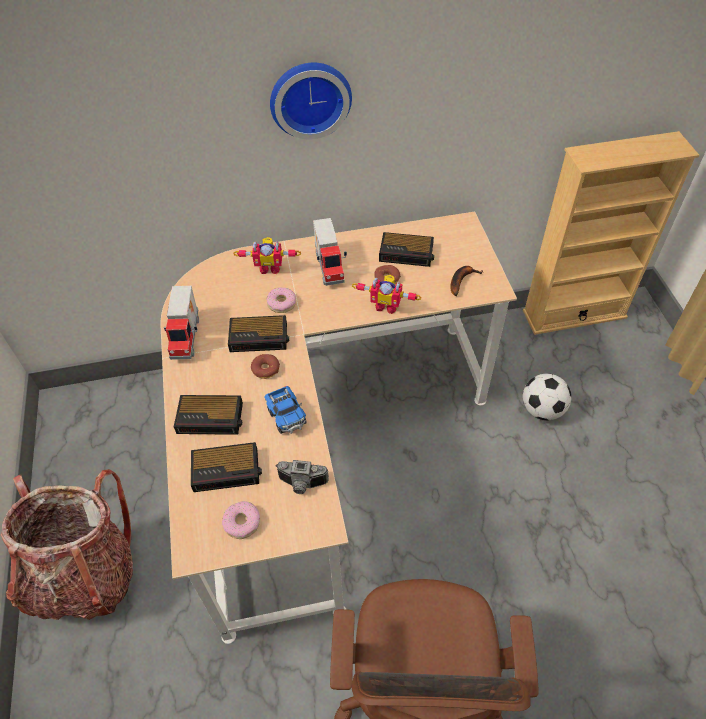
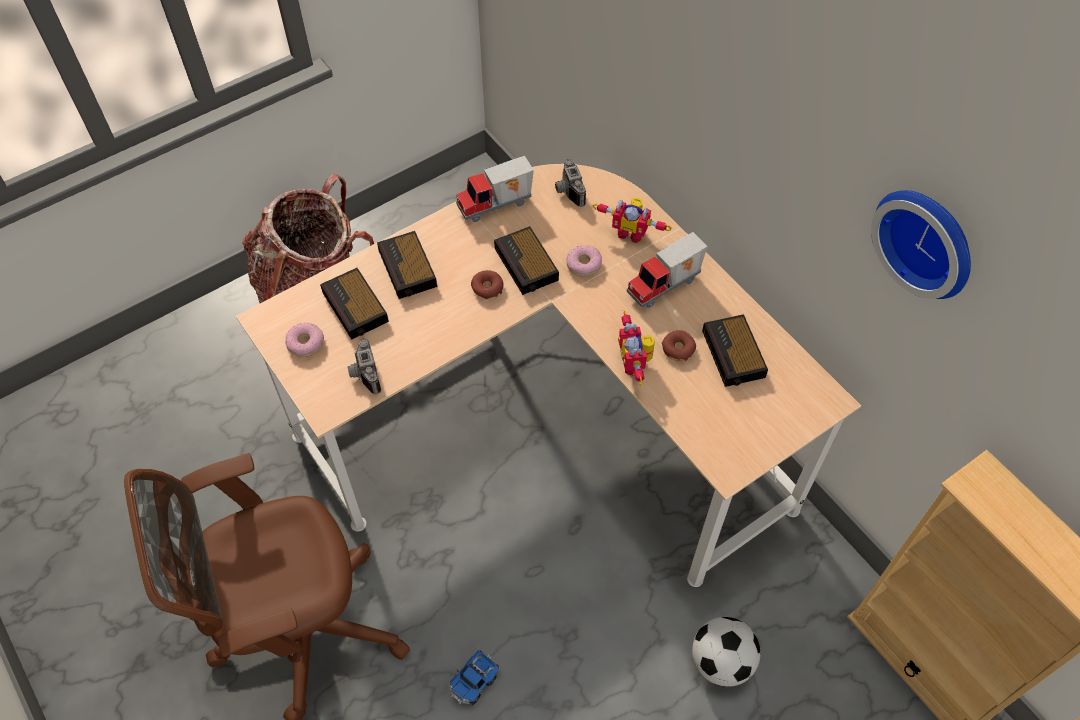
camera: 65 degrees right, 5 degrees up
(206, 289) = (567, 191): none -> camera
(270, 267) = (631, 232): toy robot -> toy robot turned 45 degrees counterclockwise
(286, 416) = (437, 330): toy truck -> toy truck (474, 682)
(309, 98) = (751, 113): wall clock -> wall clock (928, 240)
(461, 280) = (720, 428): banana -> none

